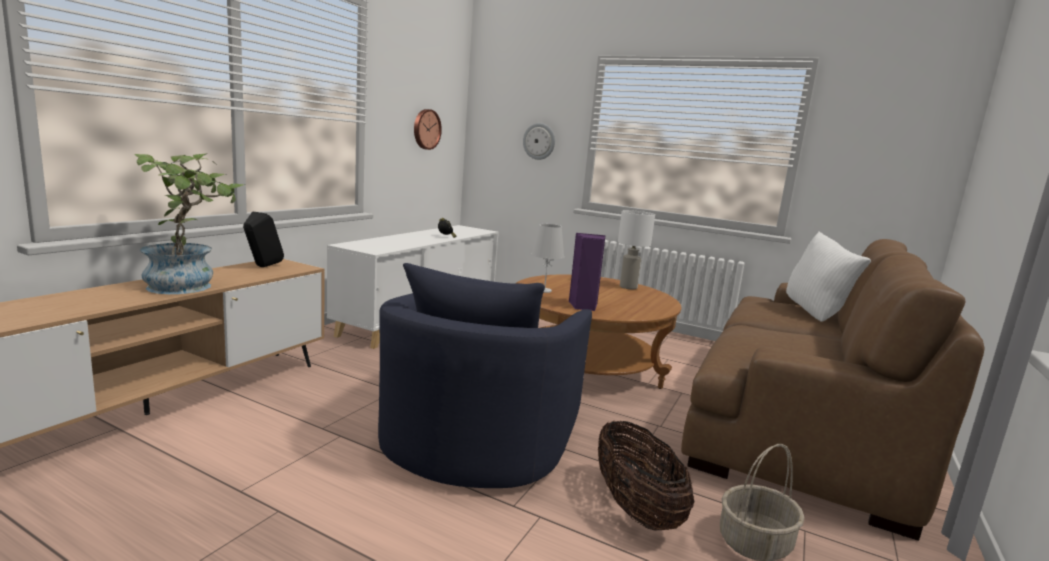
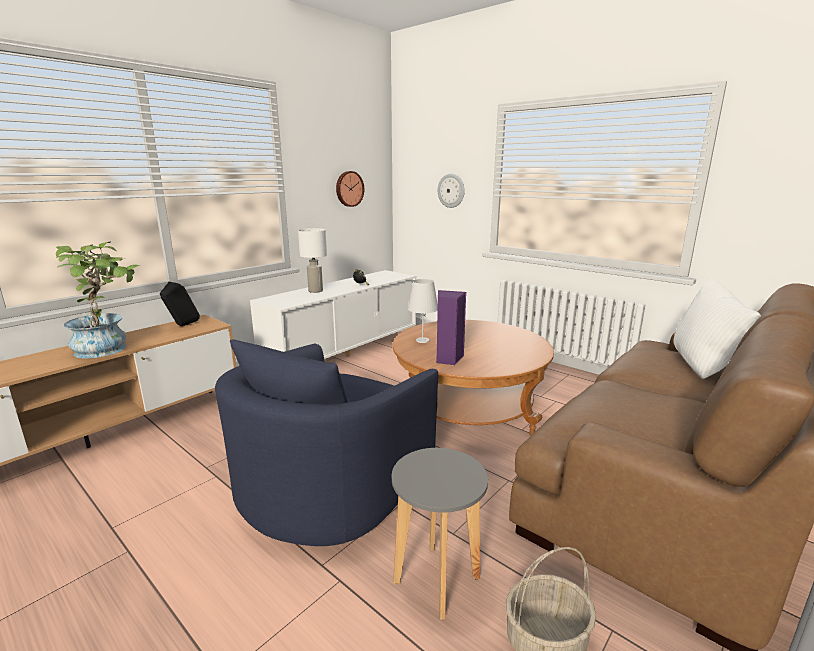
camera: 15 degrees right, 5 degrees up
(628, 287) = (511, 334): white table lamp -> white table lamp (316, 291)
(635, 508) = (437, 580): basket -> grey stool

